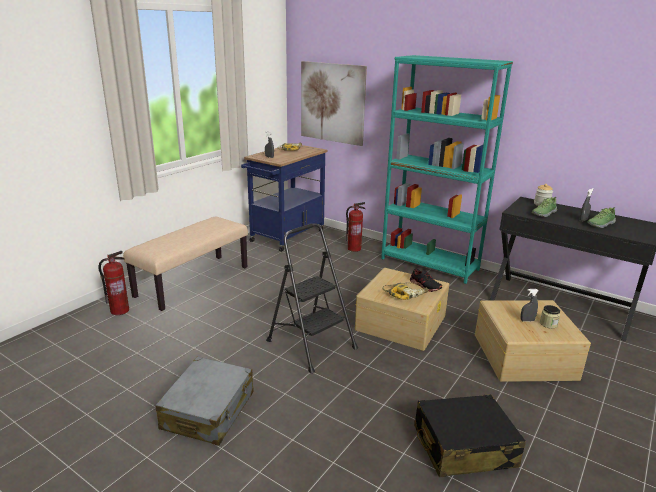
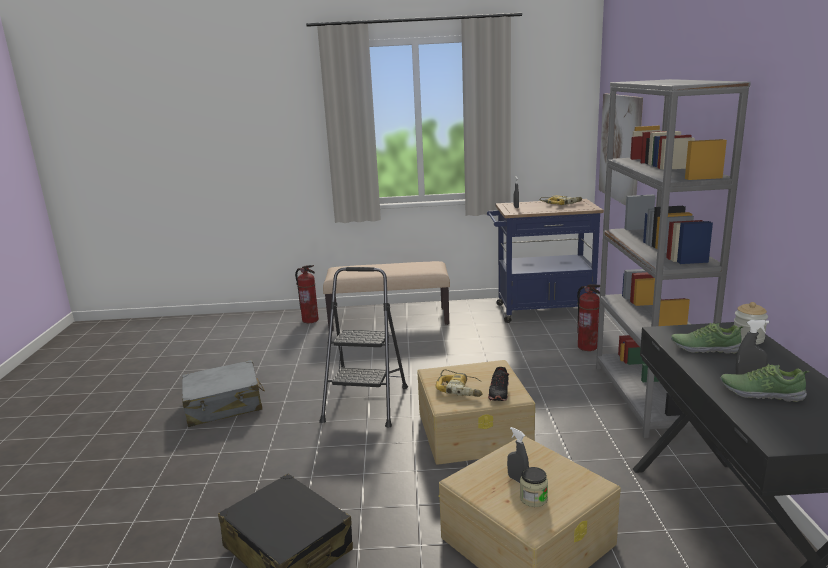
camera: 55 degrees right, 5 degrees down
(429, 264) = (646, 398): turquoise bookcase -> grey bookcase

